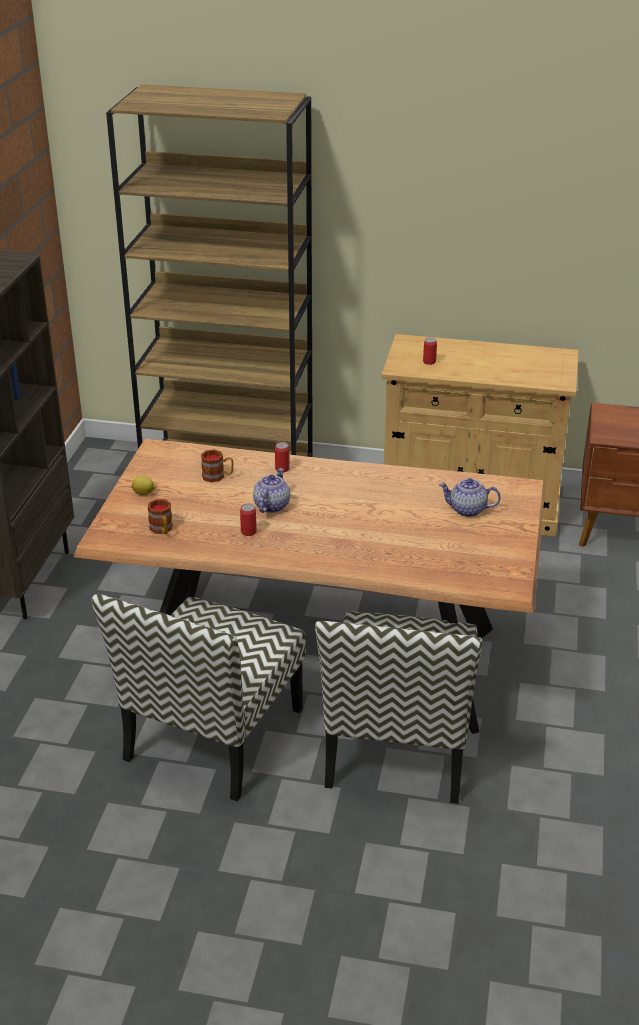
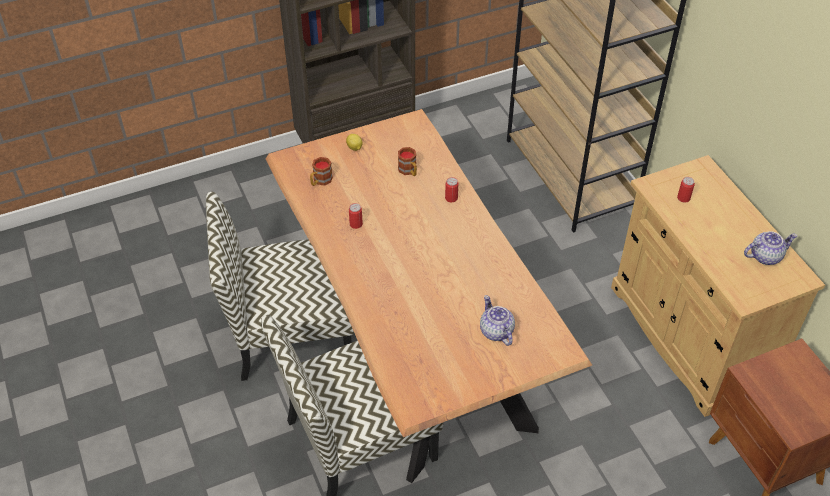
camera: 55 degrees right, 15 degrees up
(271, 505) = (398, 218): teapot -> teapot (765, 256)

